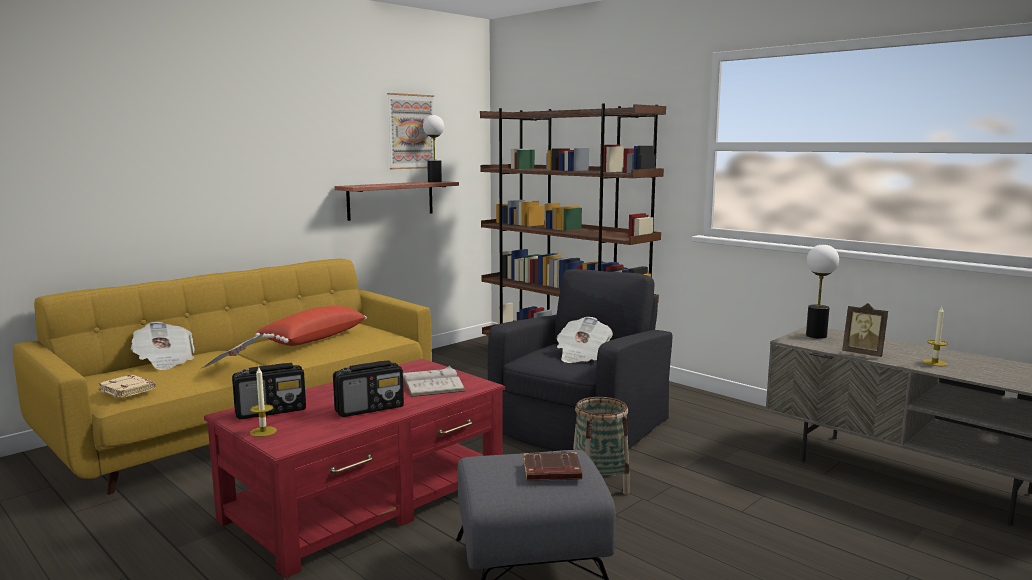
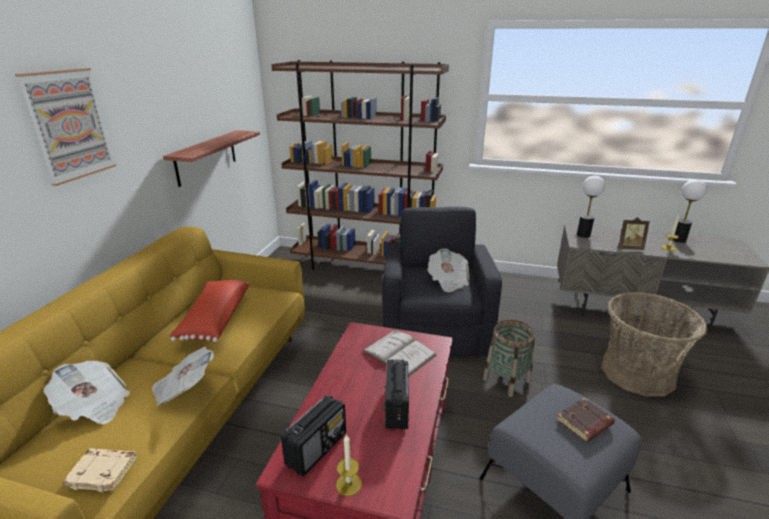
camera: 30 degrees left, 15 degrees up
(370, 409) = (396, 408): radio -> radio turned 150 degrees clockwise
(411, 131) = (210, 87): picture -> picture (69, 125)
(435, 182) = (239, 134): table lamp -> table lamp (678, 240)
(801, 527) = (637, 373): none -> basket

